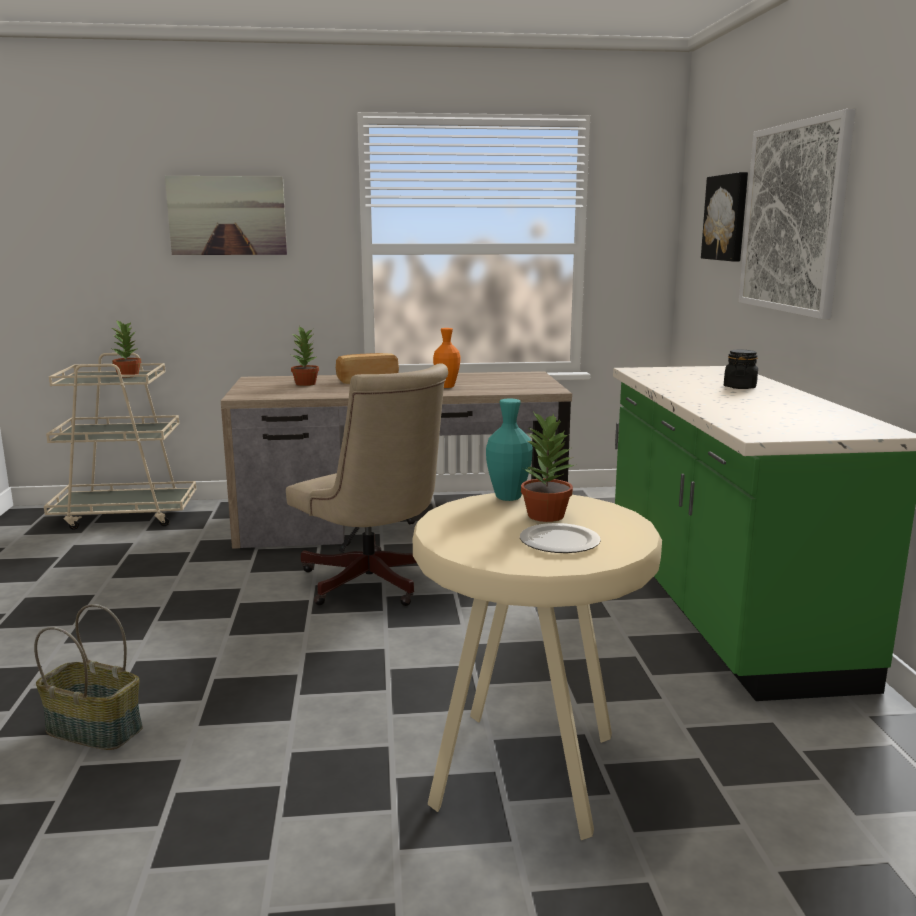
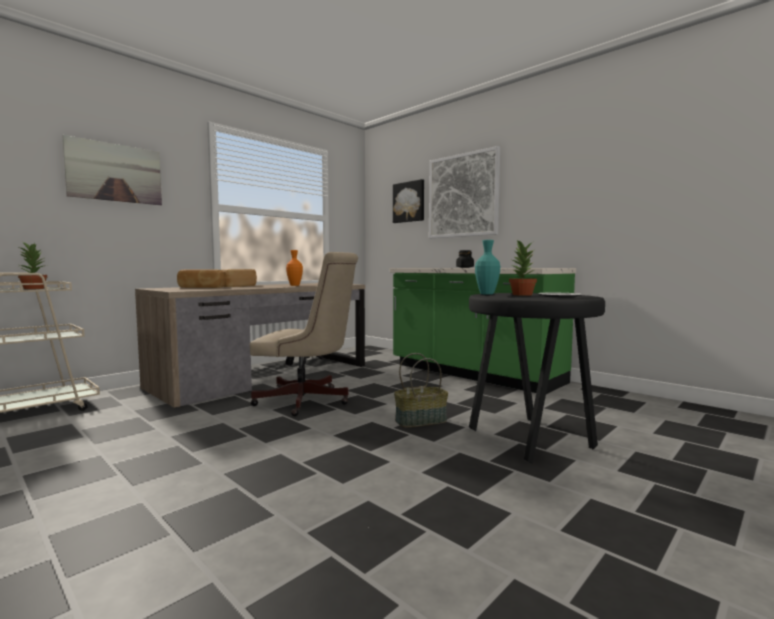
camera: 40 degrees left, 10 degrees down
(96, 729) = (275, 512): basket -> basket (421, 421)
(306, 383) = (201, 287): potted plant -> bread
(529, 770) = (529, 438): beige stool -> black stool

